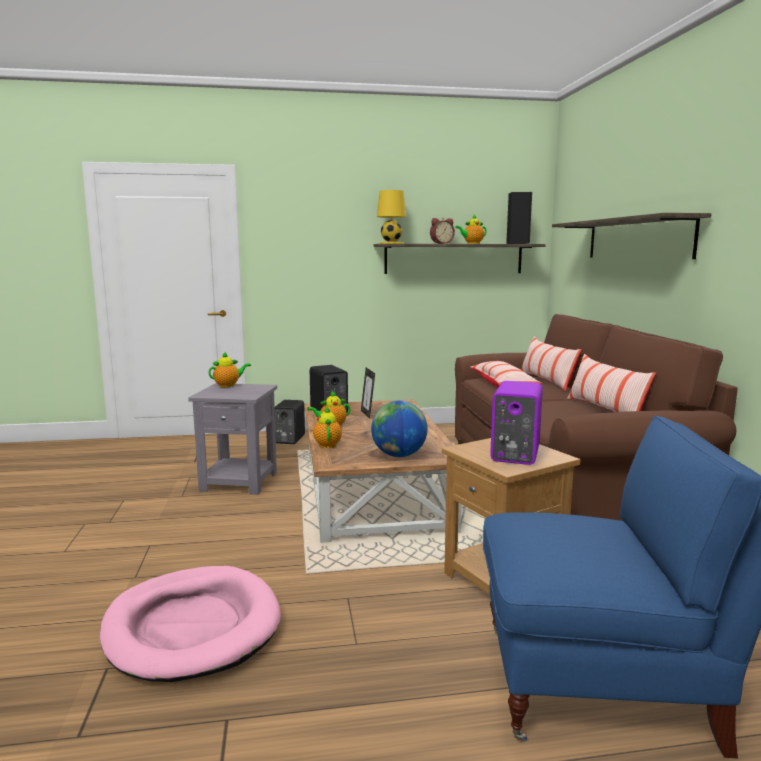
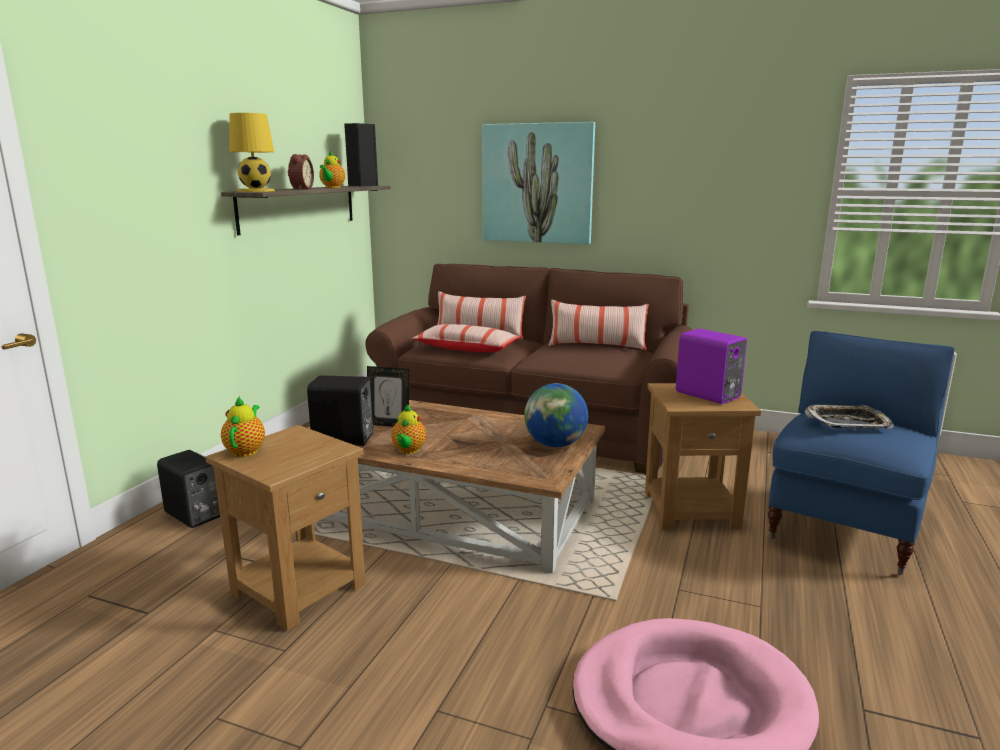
camera: 60 degrees left, 5 degrees up
(240, 481) = (299, 588): grey side table -> brown side table
(327, 444) = (477, 467): teapot -> none
(574, 527) = (847, 422): none -> tray
(637, 239) = (537, 183): shelf -> picture

